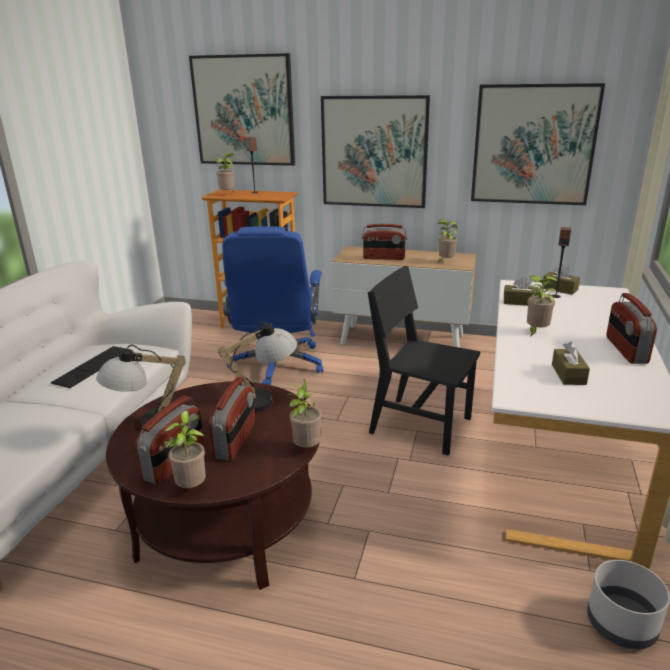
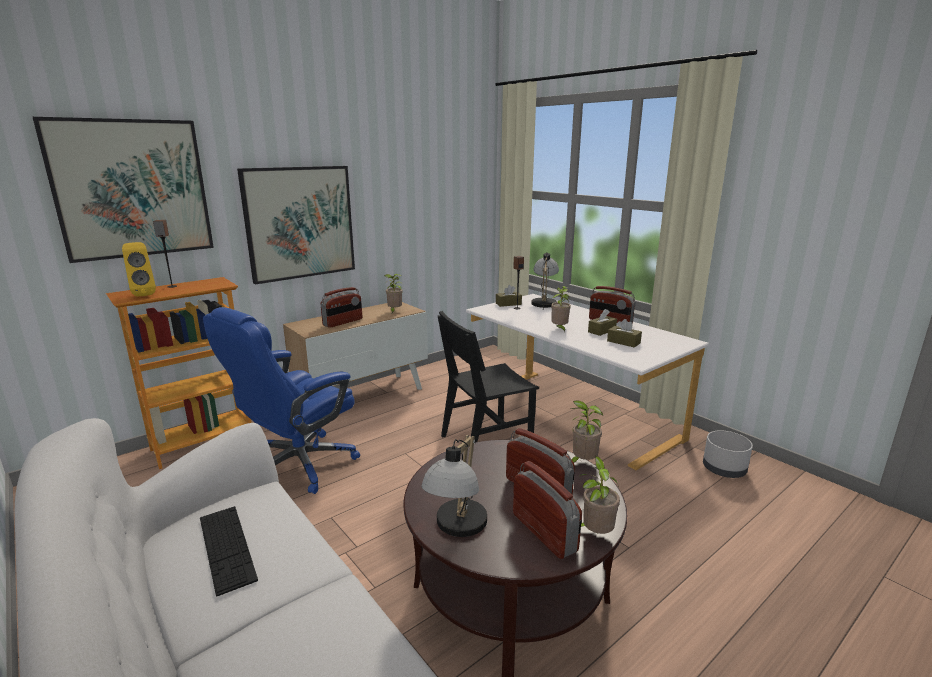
camera: 55 degrees left, 5 degrees down
(228, 194) = (143, 294): potted plant -> yellow speaker
(263, 399) = (483, 456): table lamp -> table lamp (544, 302)
(277, 364) = (297, 465): blue office chair -> blue office chair turned 90 degrees clockwise
(520, 302) = (510, 317): brown tissue box -> brown tissue box (602, 331)
(533, 145) = (425, 203): picture -> none

